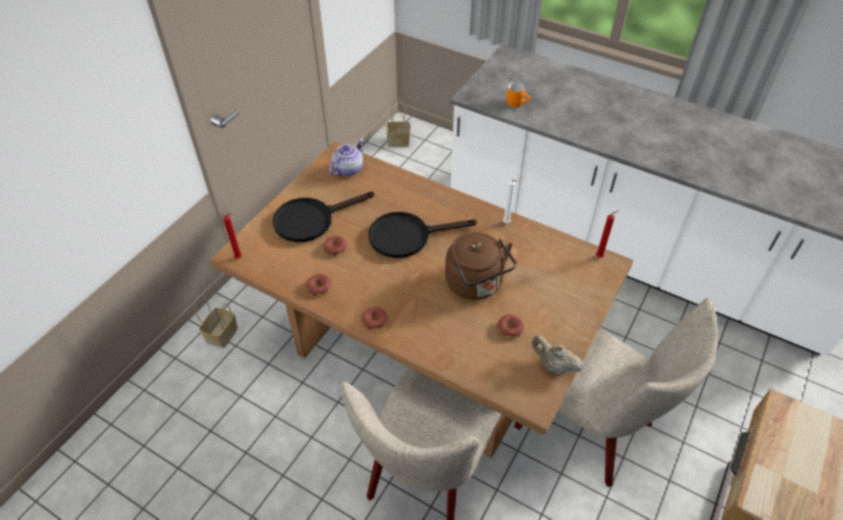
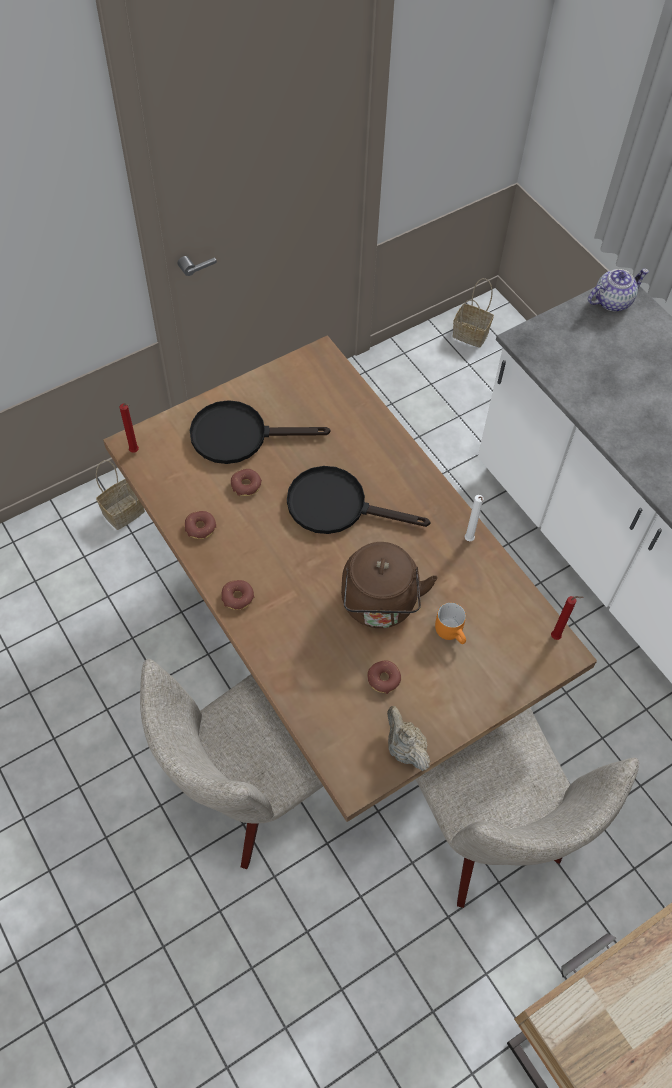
camera: 25 degrees right, 10 degrees up
(348, 169) = (321, 382): teapot -> teapot (612, 301)
(517, 103) = (582, 376): orange mug -> orange mug (452, 632)

